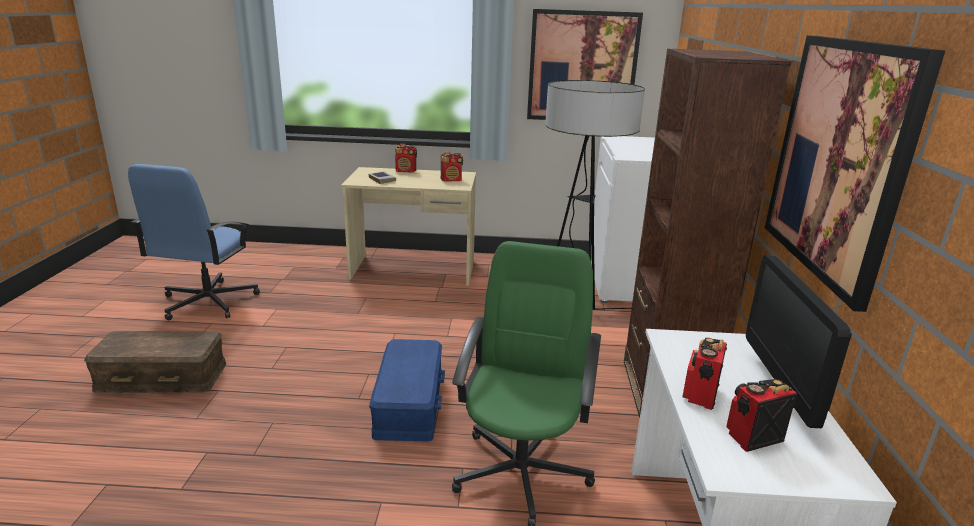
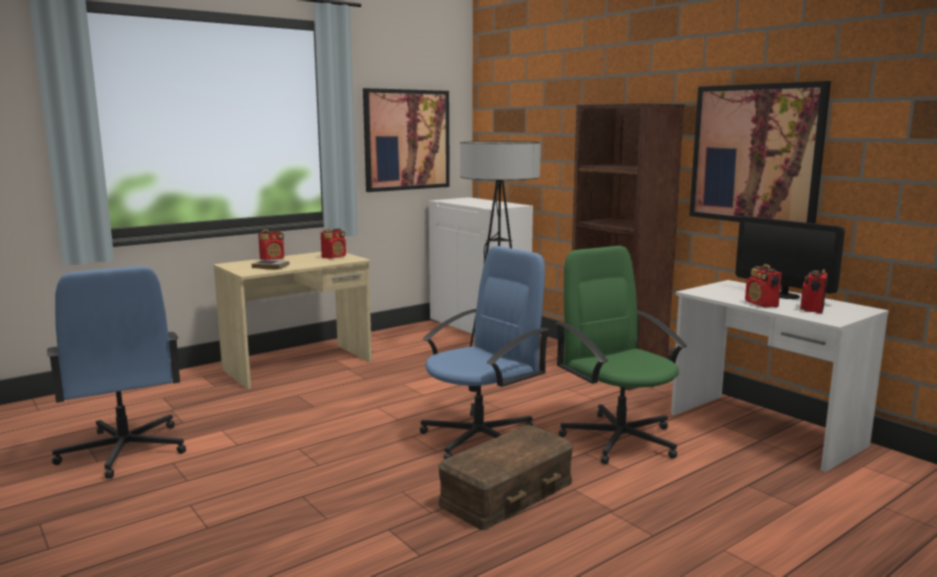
camera: 40 degrees left, 10 degrees down
(162, 376) = (216, 512): brown storage box -> brown storage box (506, 492)
(410, 403) = (481, 438): blue storage box -> blue office chair

